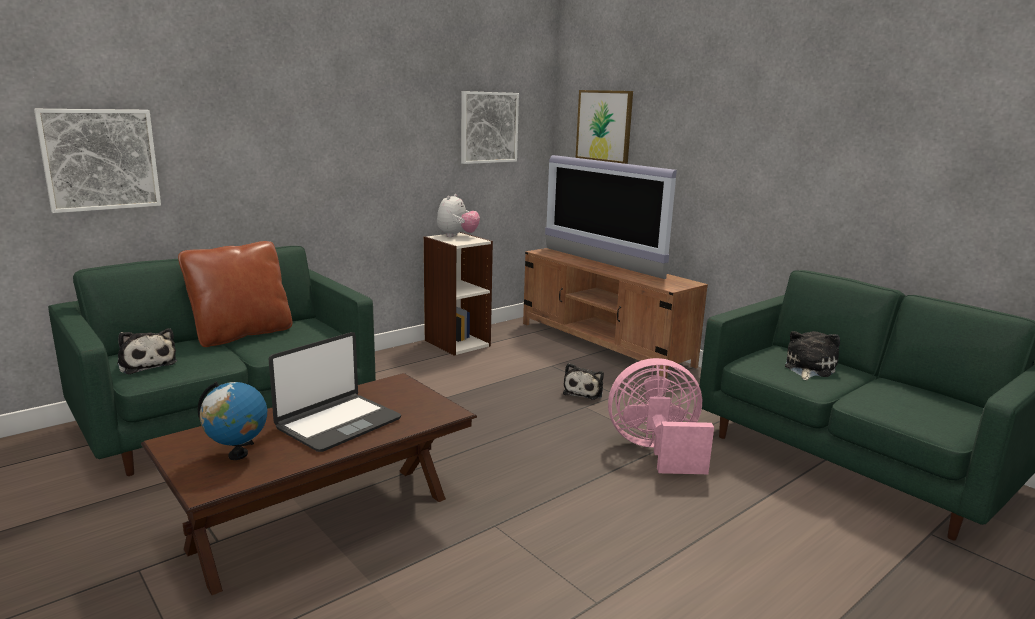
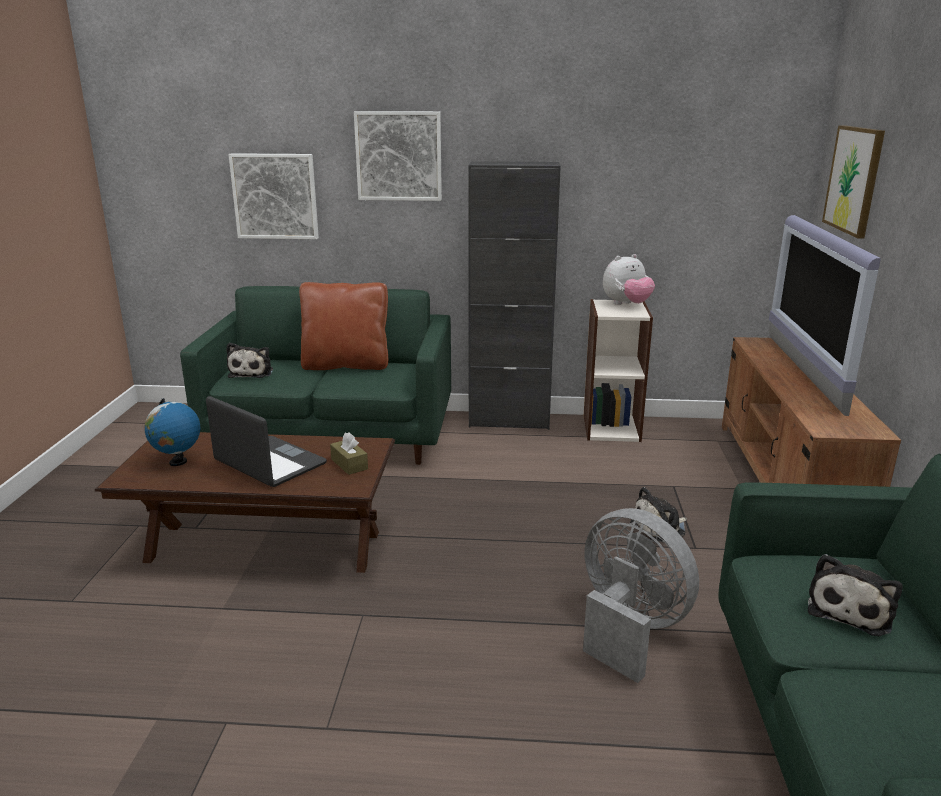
camera: 45 degrees right, 5 degrees up
(338, 423) = (269, 463): laptop -> laptop turned 135 degrees counterclockwise
(375, 359) = (509, 421): none -> black cabinet
(409, 400) = (349, 464): none -> brown tissue box
(488, 127) = (699, 174): picture -> picture (399, 156)
(656, 451) = (629, 628): pink fan -> grey fan
(808, 368) = (850, 609): plush toy -> plush toy turned 135 degrees clockwise

